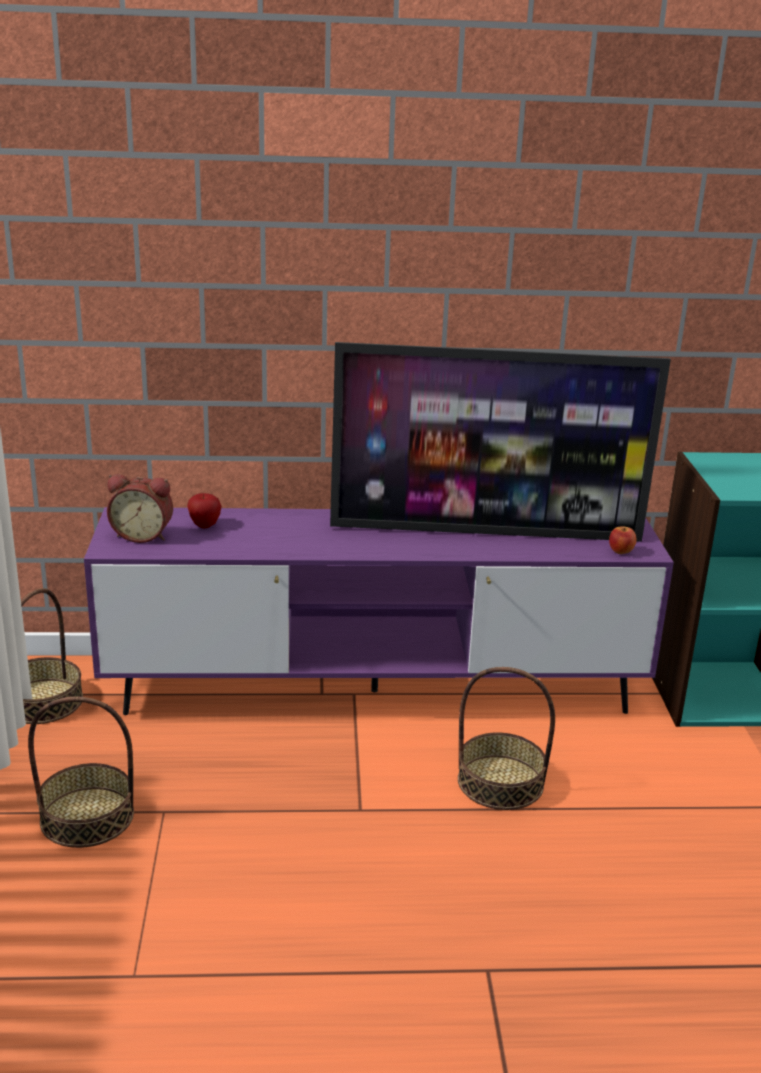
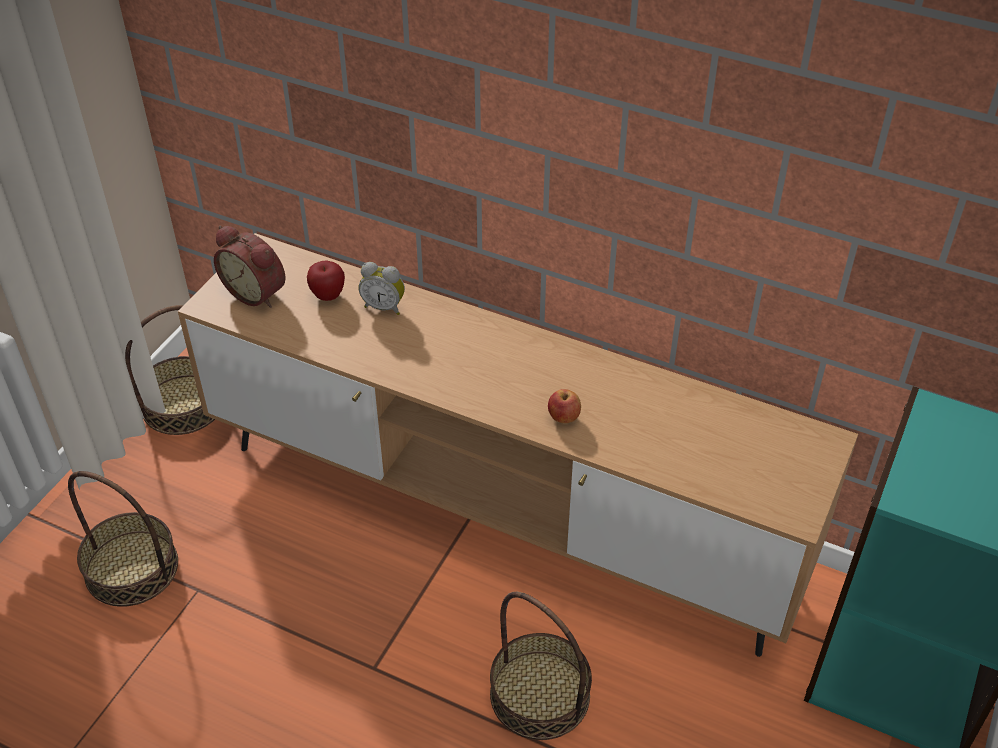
camera: 30 degrees right, 20 degrees up
(256, 522) = (384, 306): none -> alarm clock
(374, 691) = (500, 511): purple tv stand -> brown tv stand
(486, 532) = (624, 408): television -> none
(621, 552) = (762, 501): apple -> apple (563, 417)

